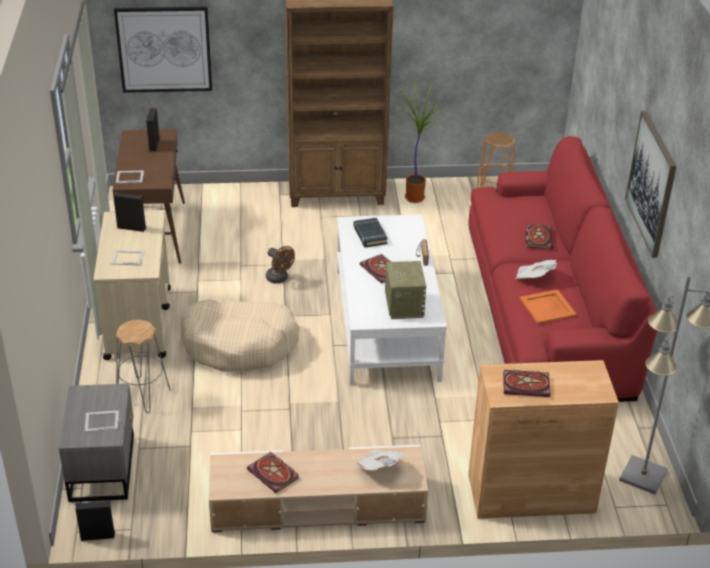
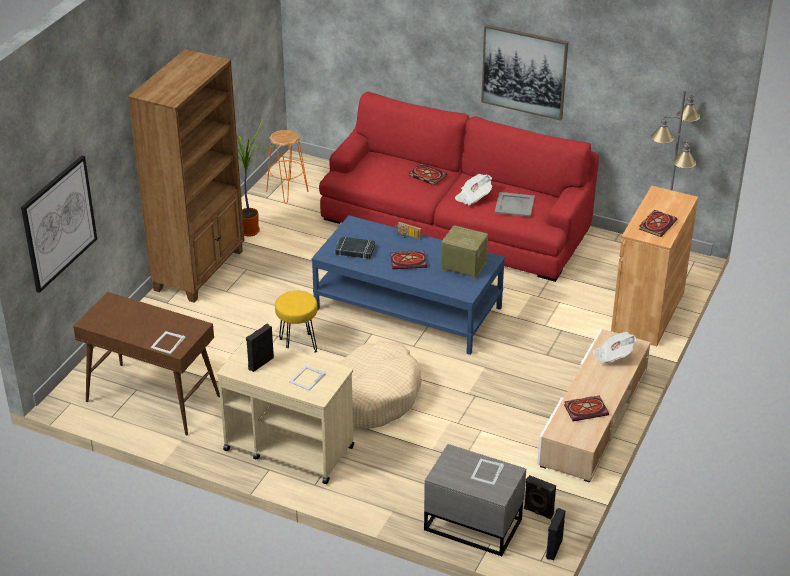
camera: 60 degrees left, 0 degrees up
(143, 395) = (394, 474): grey stool -> none
(153, 145) = (124, 313): black speaker -> black speaker (538, 512)
(279, 279) = (297, 345): brown fan -> yellow stool
(386, 323) = (408, 308): white coffee table -> blue coffee table
(547, 306) = (514, 204): orange tray -> grey tray

